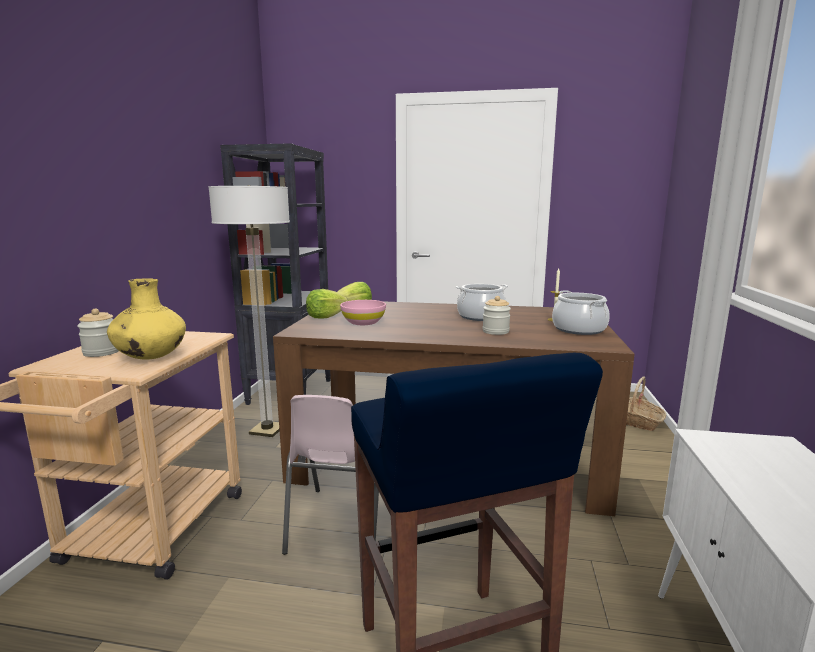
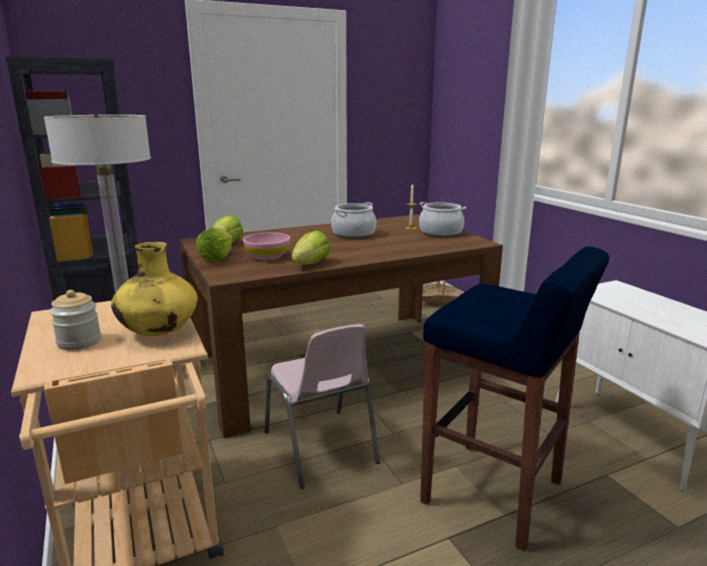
camera: 35 degrees left, 5 degrees up
(384, 334) = (311, 264): none -> lettuce
(495, 331) = (390, 245): jar -> none

